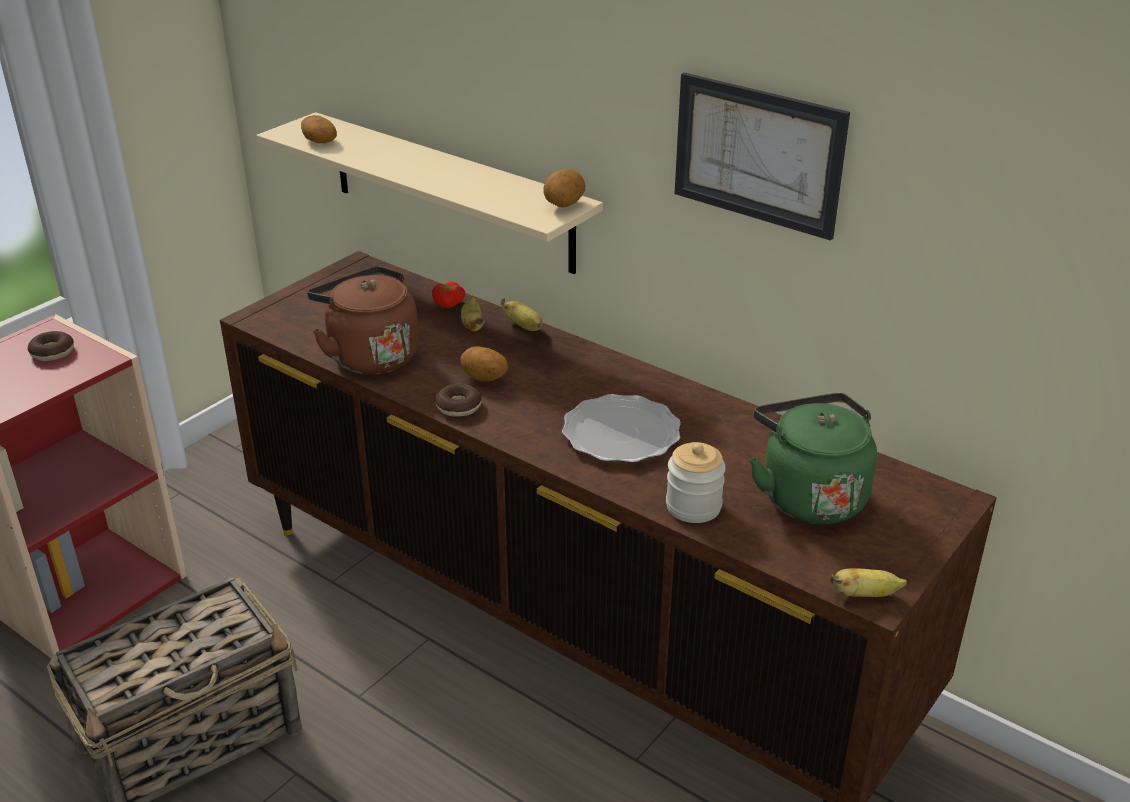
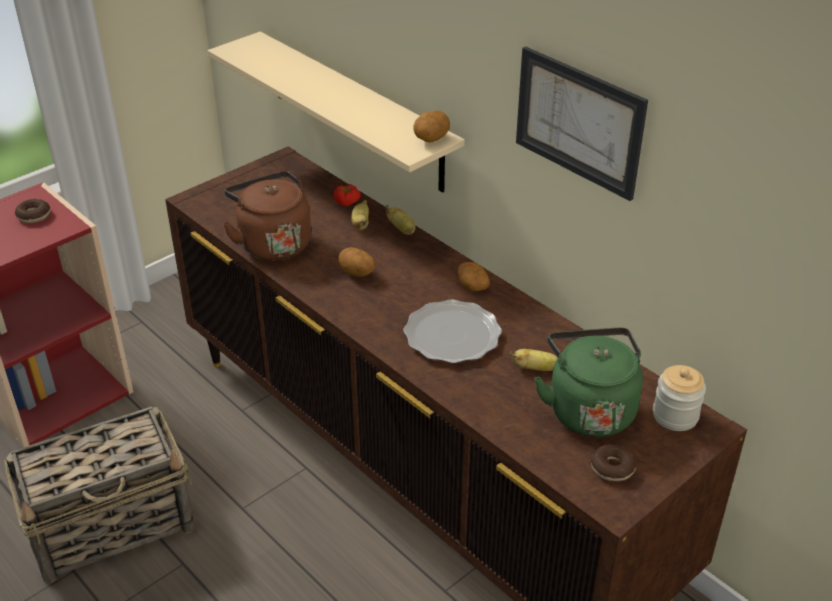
camera: 10 degrees right, 5 degrees up
(319, 140) = (254, 59): potato -> potato (472, 285)
(458, 407) = (330, 296): donut -> donut (612, 468)
(693, 506) = (491, 407): jar -> jar (675, 415)
(864, 595) = (606, 502): banana -> banana (536, 368)

